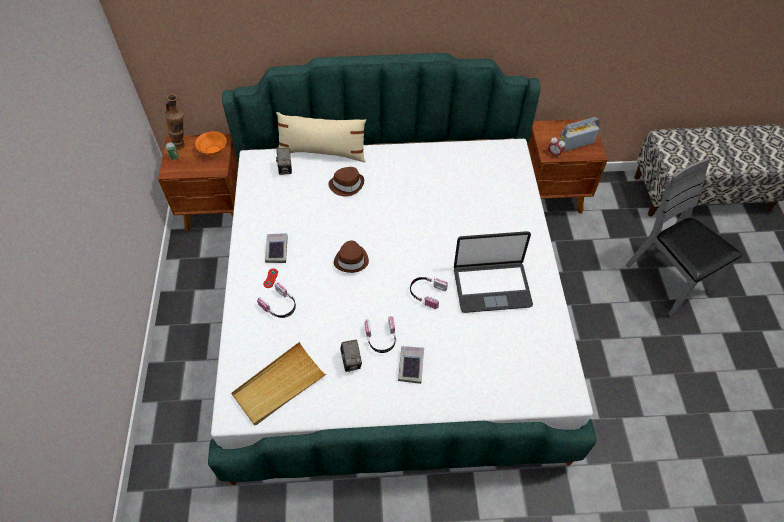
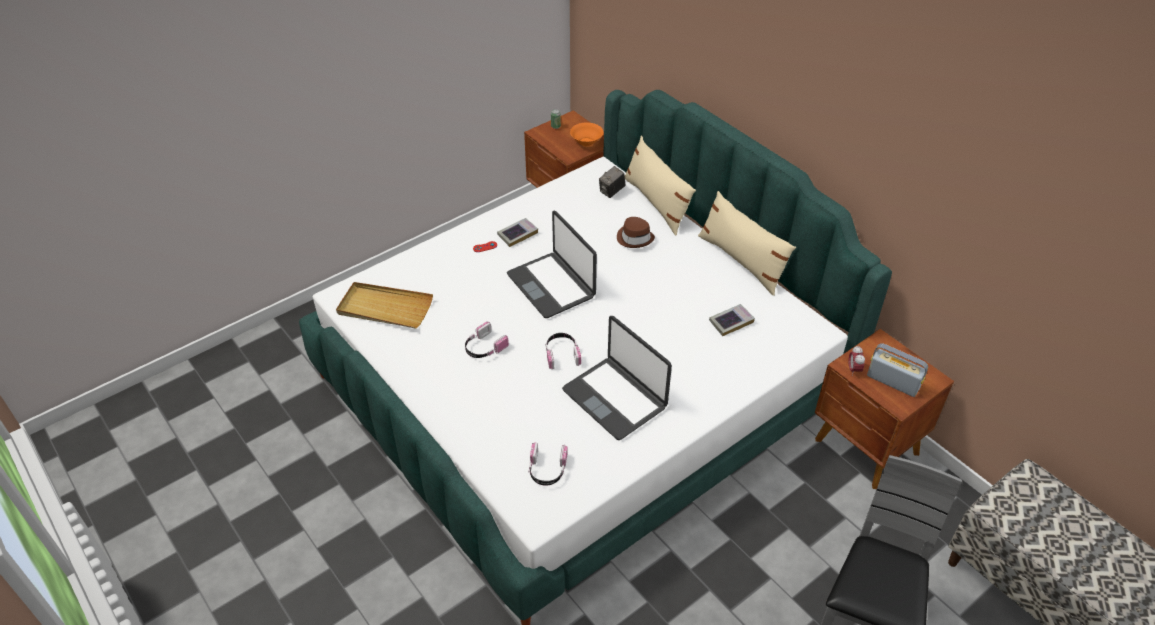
camera: 55 degrees right, 10 degrees down
(182, 143) = (574, 122): vase -> none
(280, 306) = (462, 267): headphones -> headphones (547, 470)
(351, 260) = (552, 285): brown hat -> laptop
(351, 361) = (444, 340): camera -> none
(411, 366) = (472, 382): book -> book (731, 322)
(420, 145) = (741, 261): none -> beige pillow

